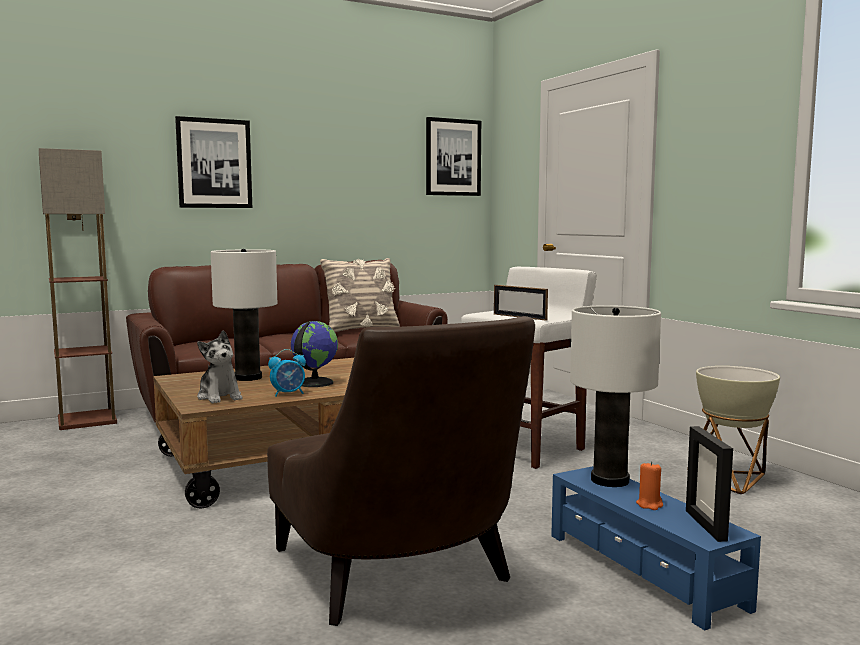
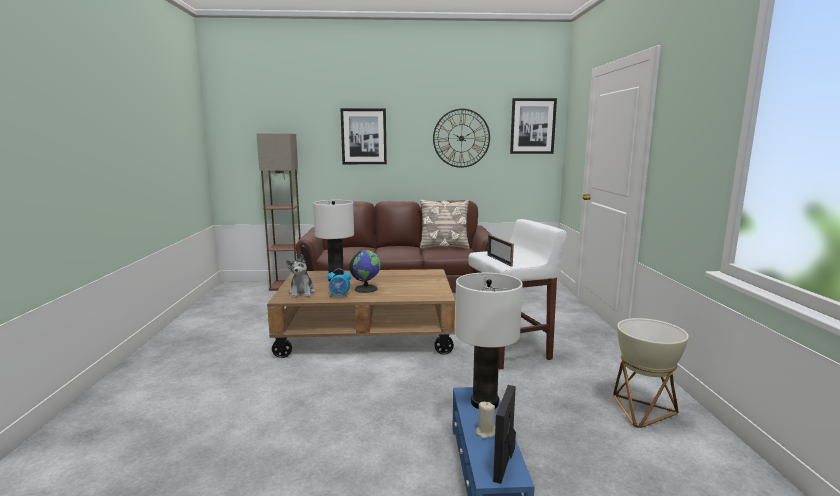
camera: 25 degrees right, 5 degrees up
(361, 171) = (461, 138): none -> wall clock
(399, 574) = (331, 433): brown armchair -> none
(649, 505) = (485, 432): orange candle -> beige candle

